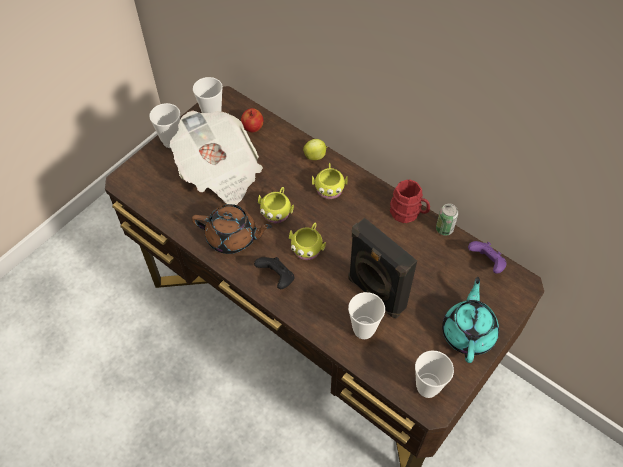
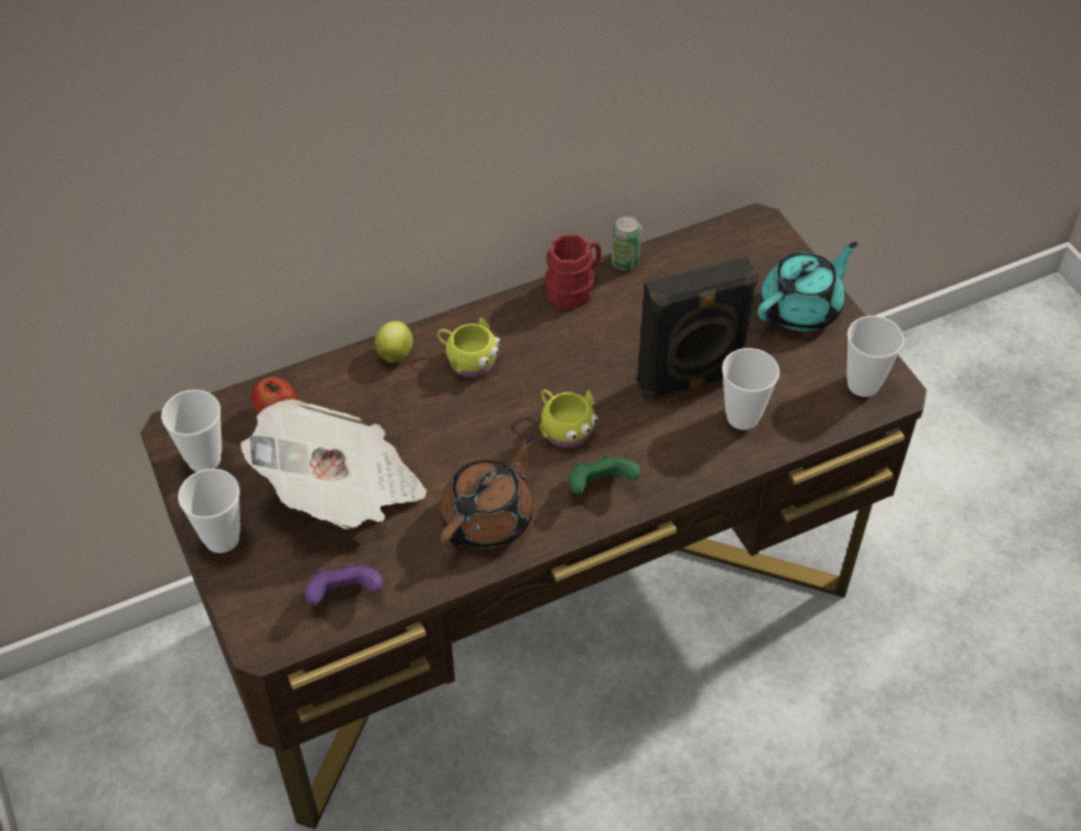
camera: 65 degrees left, 5 degrees down
(277, 211) = (472, 442): yellow mug -> none
(277, 278) = (600, 487): black game controller -> green game controller
(468, 332) = (801, 308): turquoise teapot -> turquoise teapot turned 105 degrees clockwise
(486, 263) = (705, 243): purple game controller -> purple game controller (345, 595)

